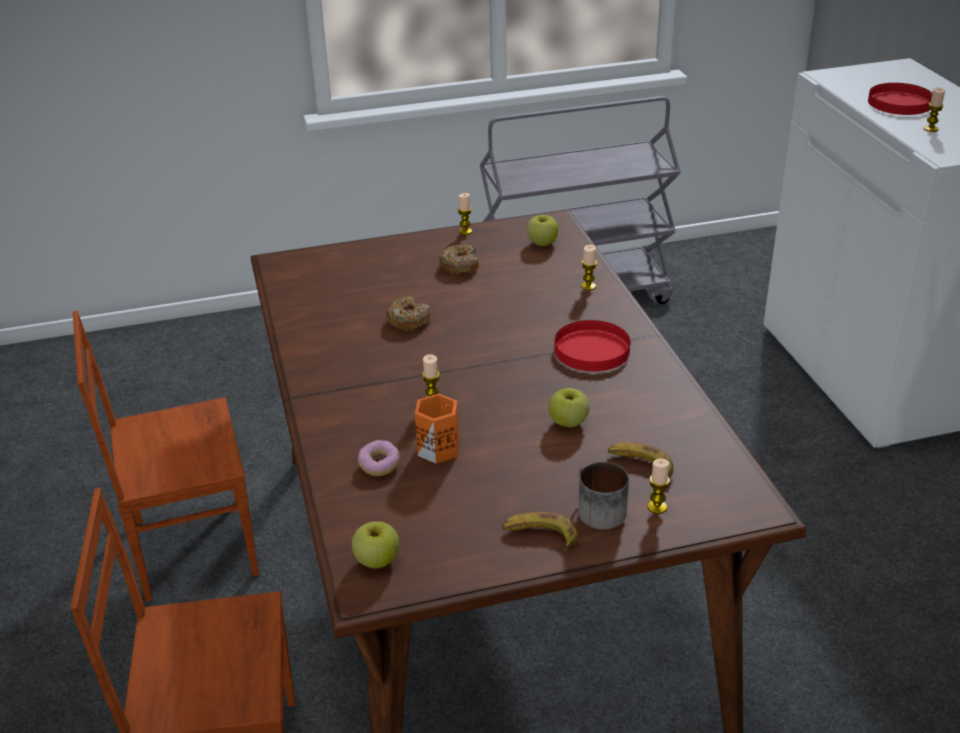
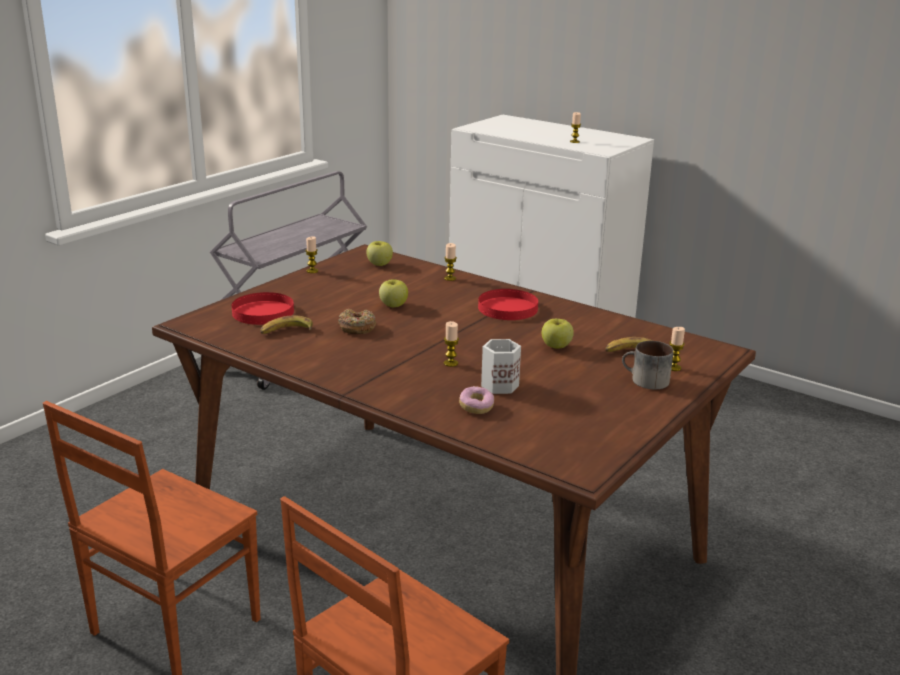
camera: 40 degrees left, 10 degrees down
(376, 560) = (563, 454): apple -> apple (393, 305)
(438, 447) = (498, 385): orange mug -> white mug
(460, 266) = (342, 290): donut -> none
(540, 536) = (636, 404): banana -> banana (286, 331)
(899, 103) = (536, 133): red plate -> red plate (263, 312)

